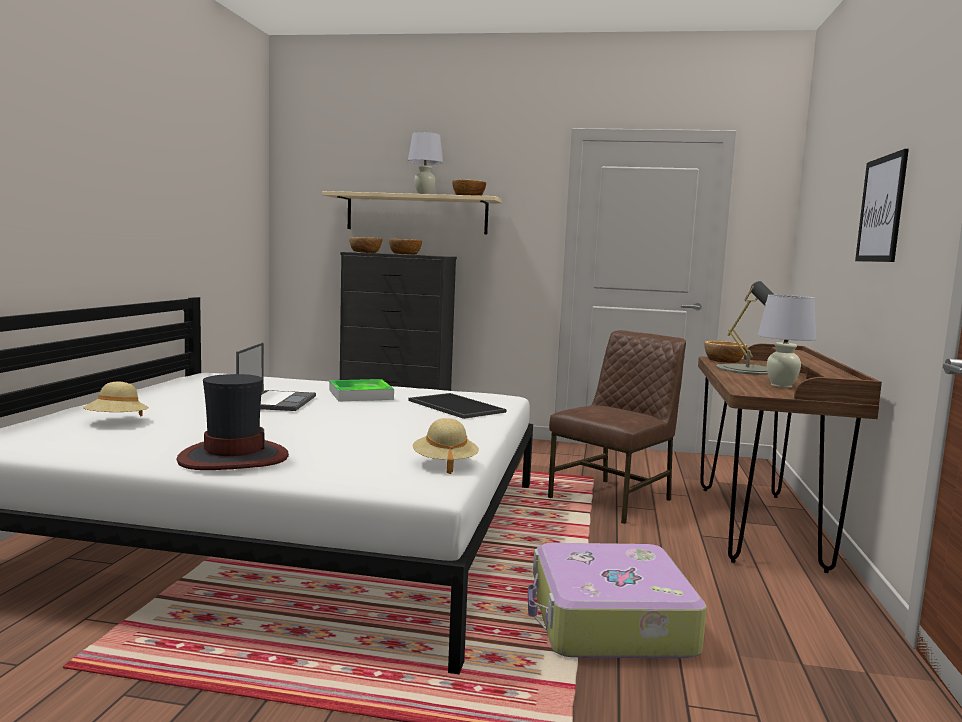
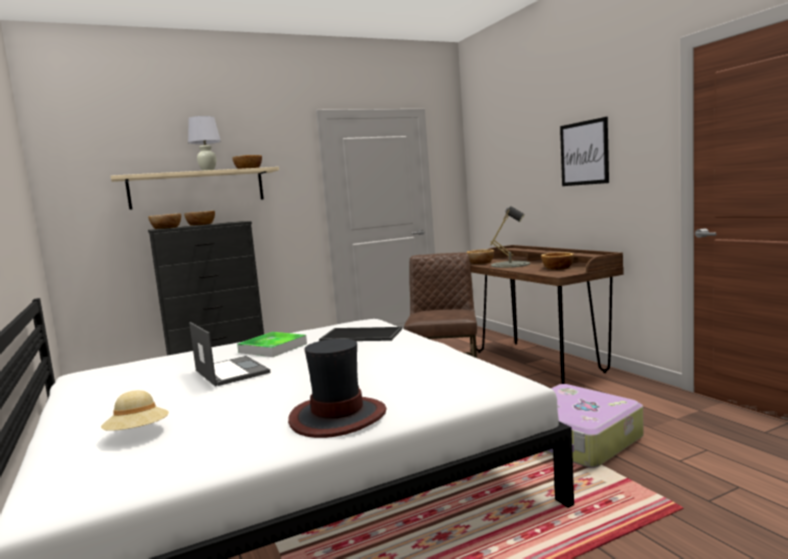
camera: 35 degrees left, 0 degrees up
(444, 464) = (472, 368): beige hat -> none
(781, 386) = (557, 268): white table lamp -> bowl

